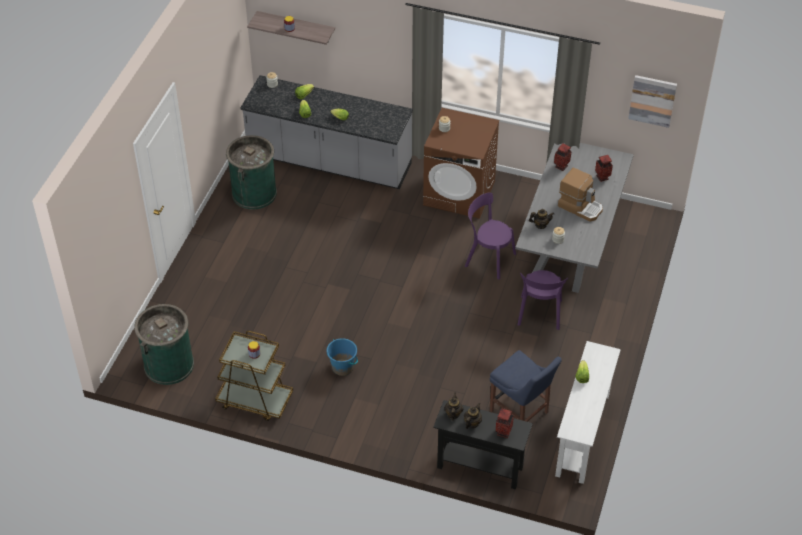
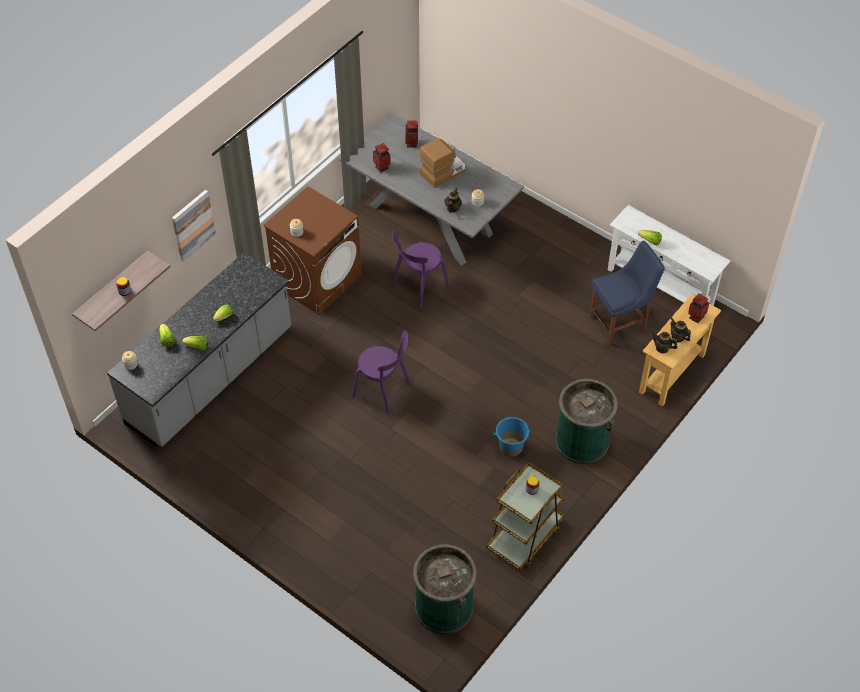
camera: 70 degrees left, 5 degrees up
(254, 193) = (221, 460): green trash can -> green trash can (582, 441)
(480, 467) = (672, 373): black console table -> beige console table
(539, 314) = (507, 270): purple chair -> purple chair (383, 390)
(652, 100) = (395, 48): picture -> picture (193, 225)

